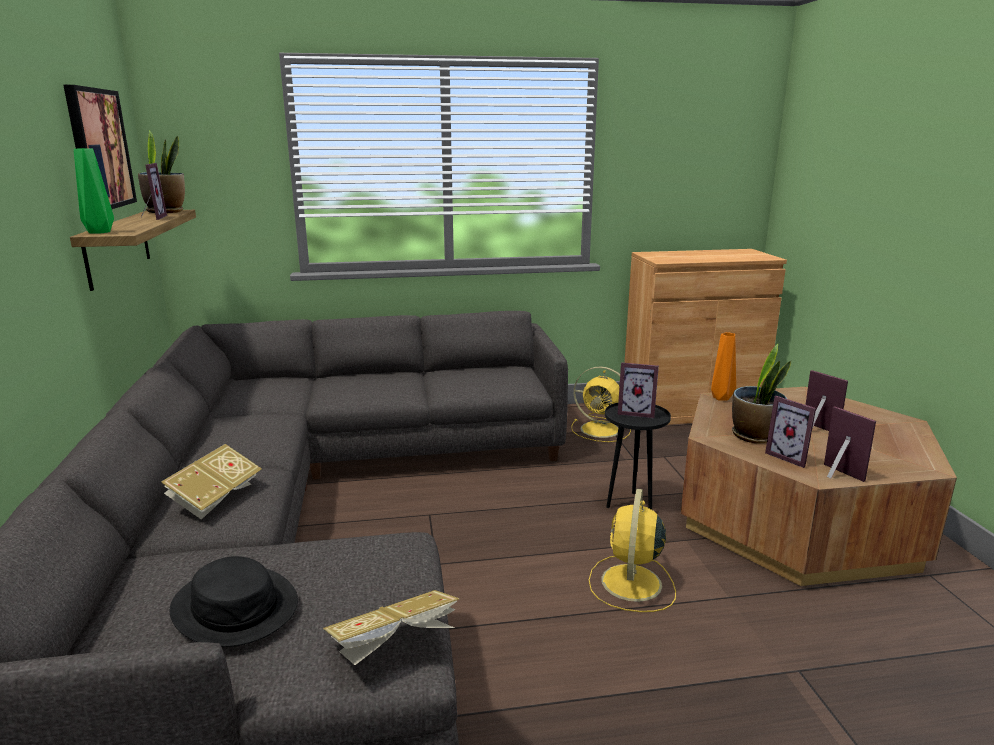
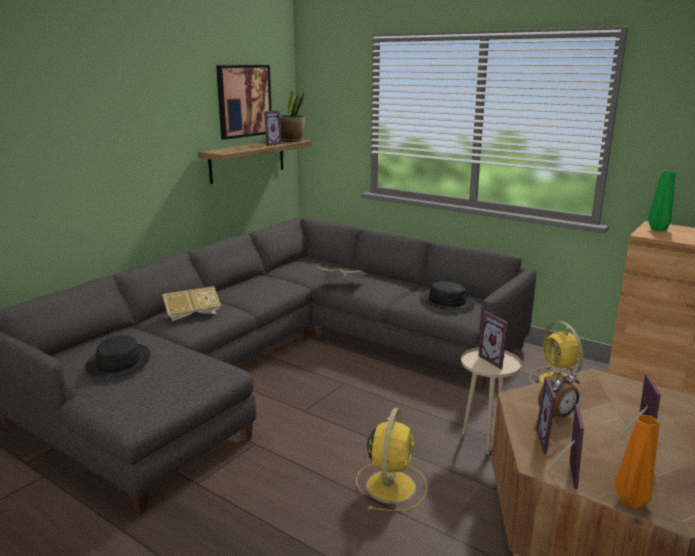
camera: 45 degrees right, 0 degrees up
(100, 232) = (215, 151): green vase -> green vase (659, 229)
(394, 646) = (137, 410): book -> book (341, 284)
(486, 378) = (447, 301): none -> black hat
(630, 504) = (483, 441): black side table -> beige side table
(631, 584) = (391, 485): yellow fan -> yellow fan turned 135 degrees clockwise
(721, 398) = (601, 379): orange vase -> orange vase (631, 502)
(754, 436) = (558, 415): potted plant -> alarm clock

